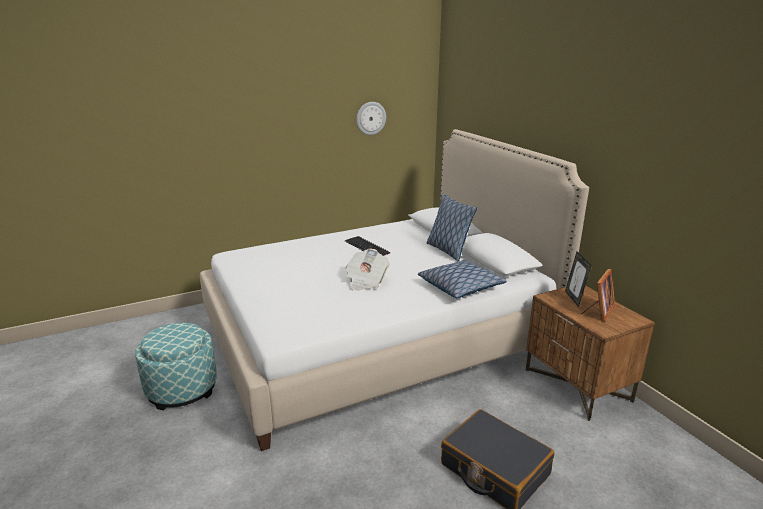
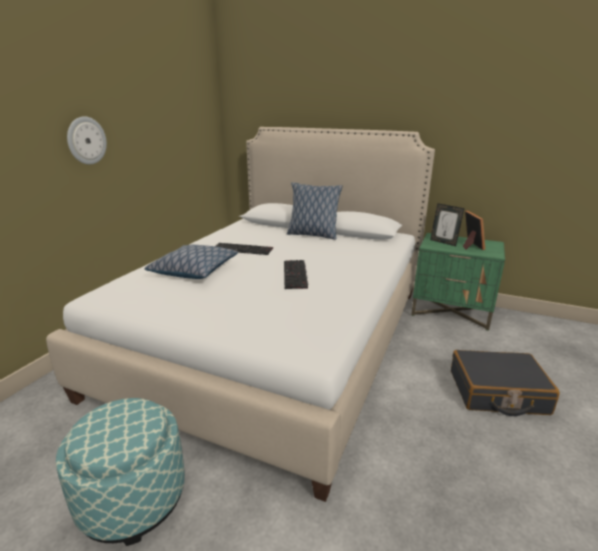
camera: 40 degrees left, 0 degrees up
(366, 281) = (296, 274): newspaper -> keyboard
(370, 118) = (173, 120): wall clock -> wall clock (86, 140)
(460, 287) = (372, 255): pillow -> pillow (194, 270)
(578, 385) = (451, 312): brown nightstand -> green nightstand

